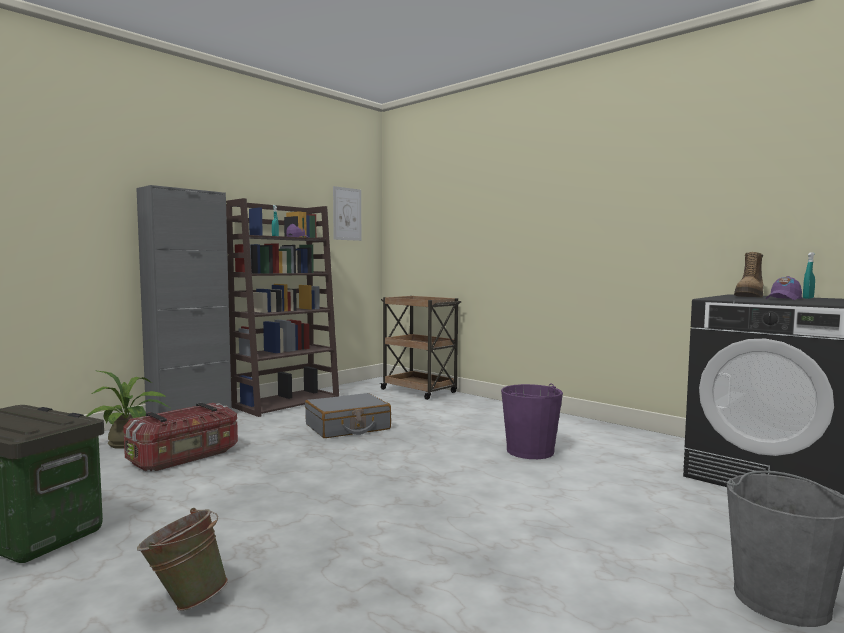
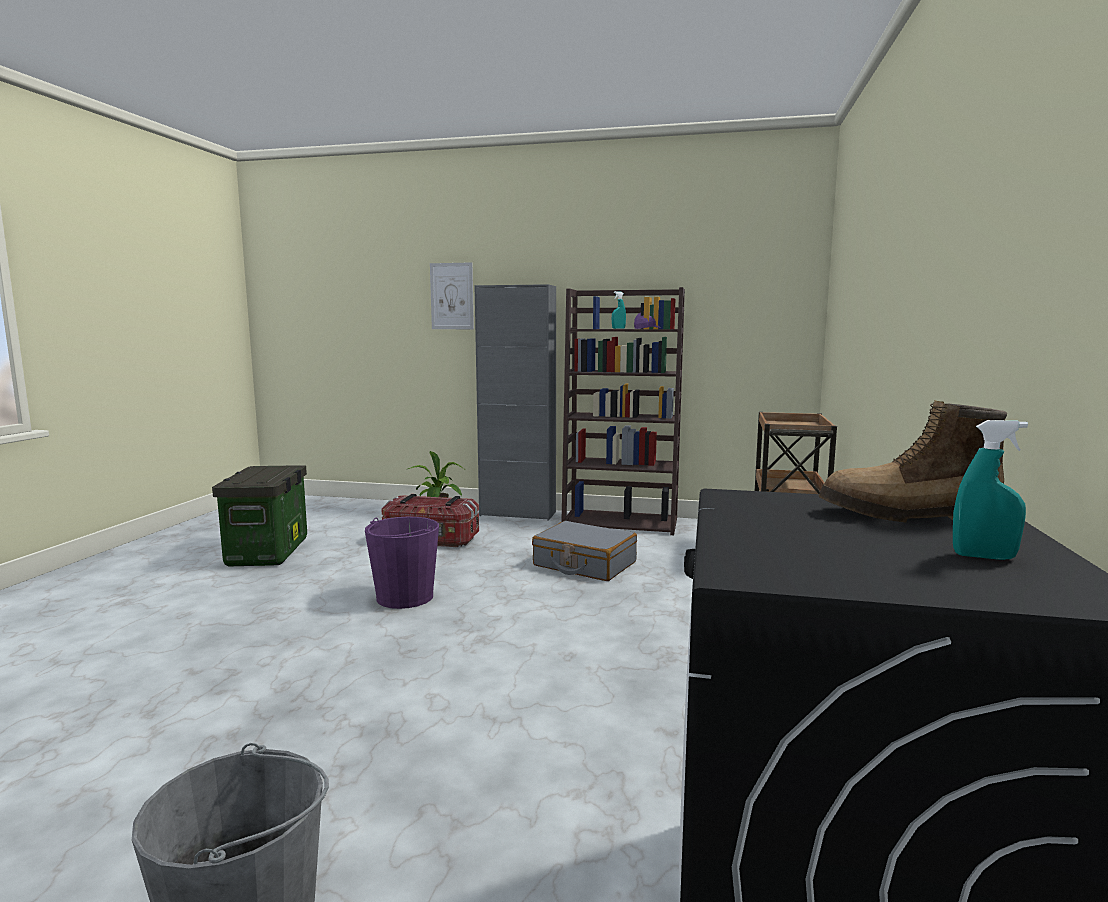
camera: 60 degrees right, 5 degrees up
(184, 601) = (189, 620): green bucket -> none
(347, 214) = (755, 291): picture -> picture (452, 296)
(530, 451) = (641, 672): purple bucket -> purple bucket (404, 597)
(783, 299) = (855, 536): purple cap -> none

